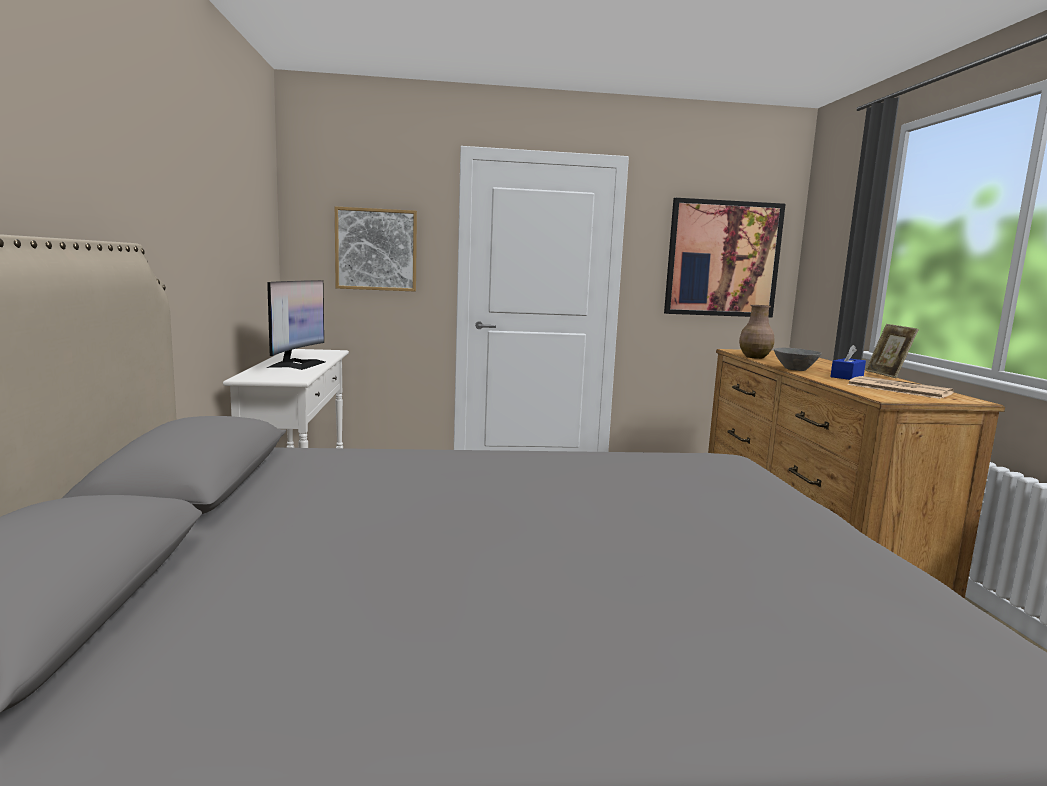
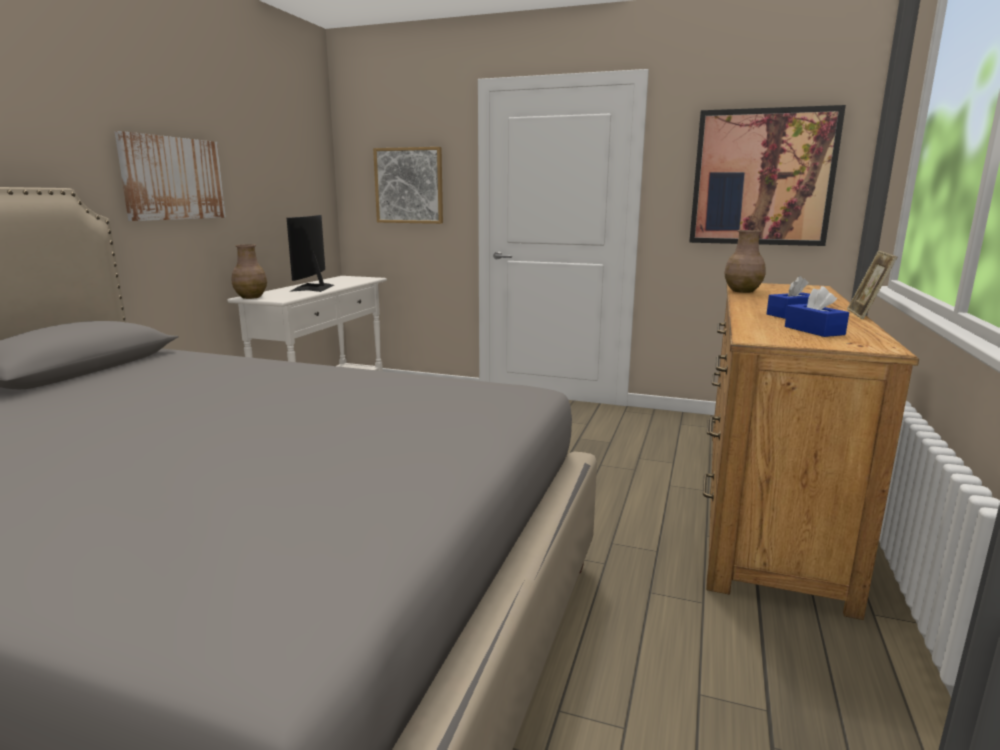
camera: 25 degrees right, 5 degrees up
(184, 232) = (173, 178): none -> picture
(251, 378) = (251, 297): none -> brown vase
(297, 364) = (312, 288): monitor -> monitor turned 150 degrees clockwise
(795, 369) = (747, 305): grey bowl -> none
(897, 389) = (814, 330): newspaper -> blue tissue box

